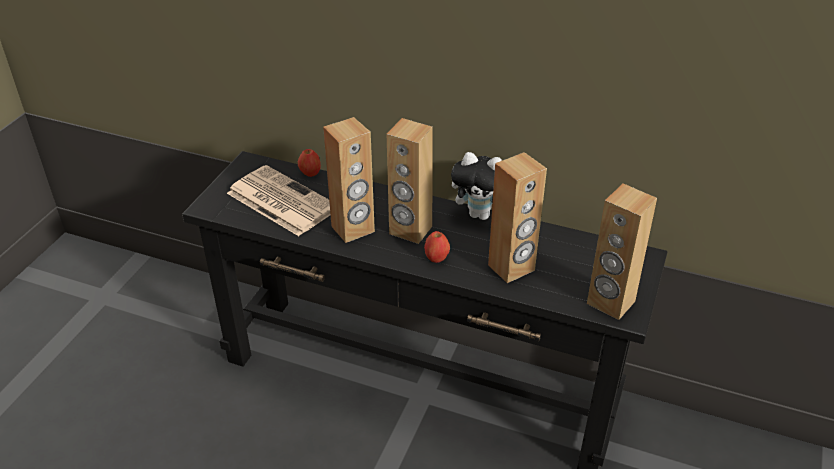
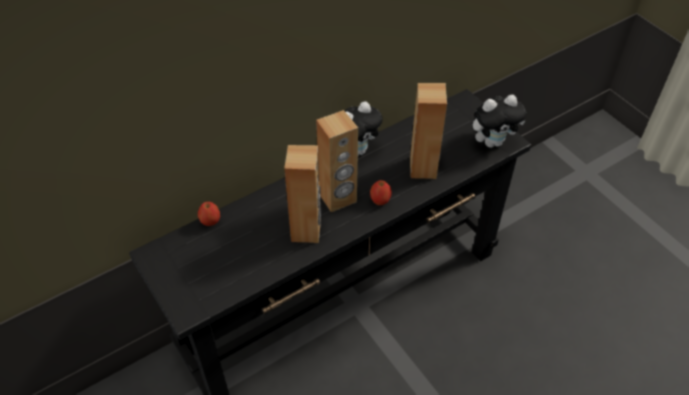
camera: 55 degrees left, 10 degrees up
(280, 201) = (227, 258): newspaper -> none
(610, 303) = (493, 142): brown speaker -> plush toy

